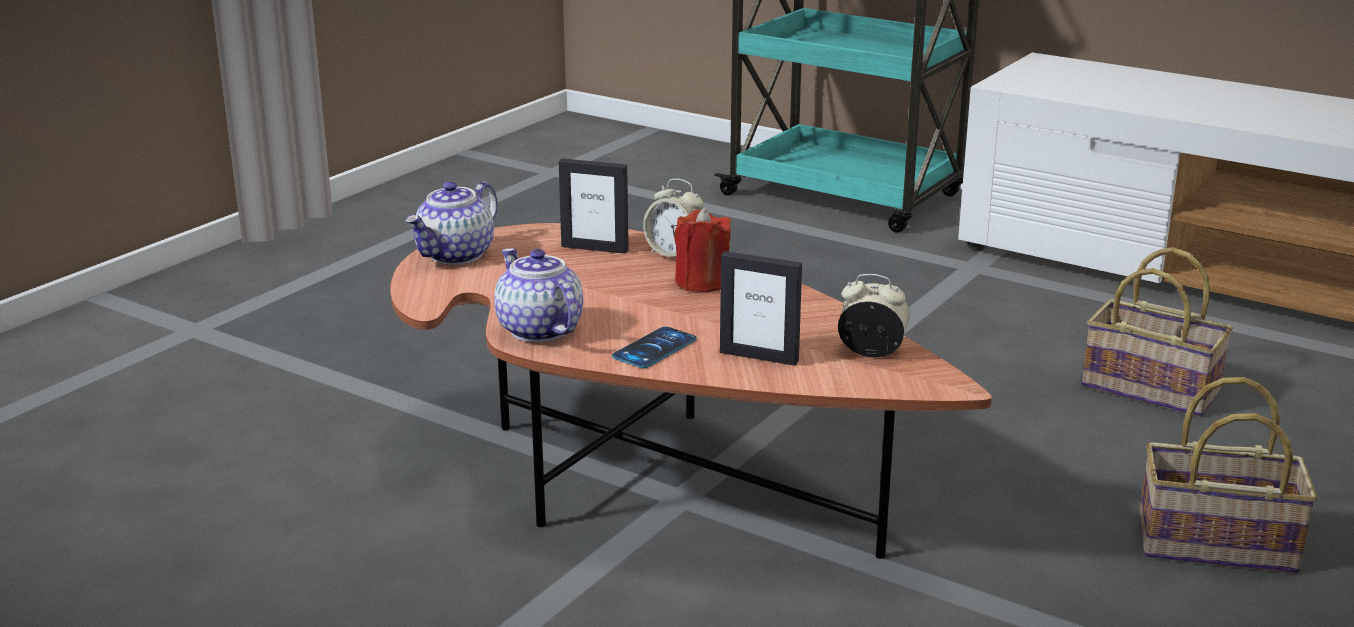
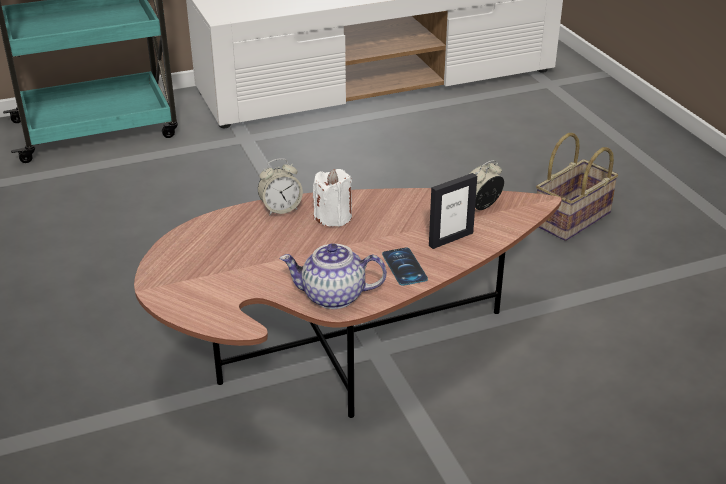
camera: 55 degrees left, 10 degrees up
(456, 255) = (174, 286): teapot -> none
(595, 248) = (234, 231): picture frame -> none
(702, 282) = (333, 217): red candle -> white candle
(1154, 389) = (431, 161): basket -> none

